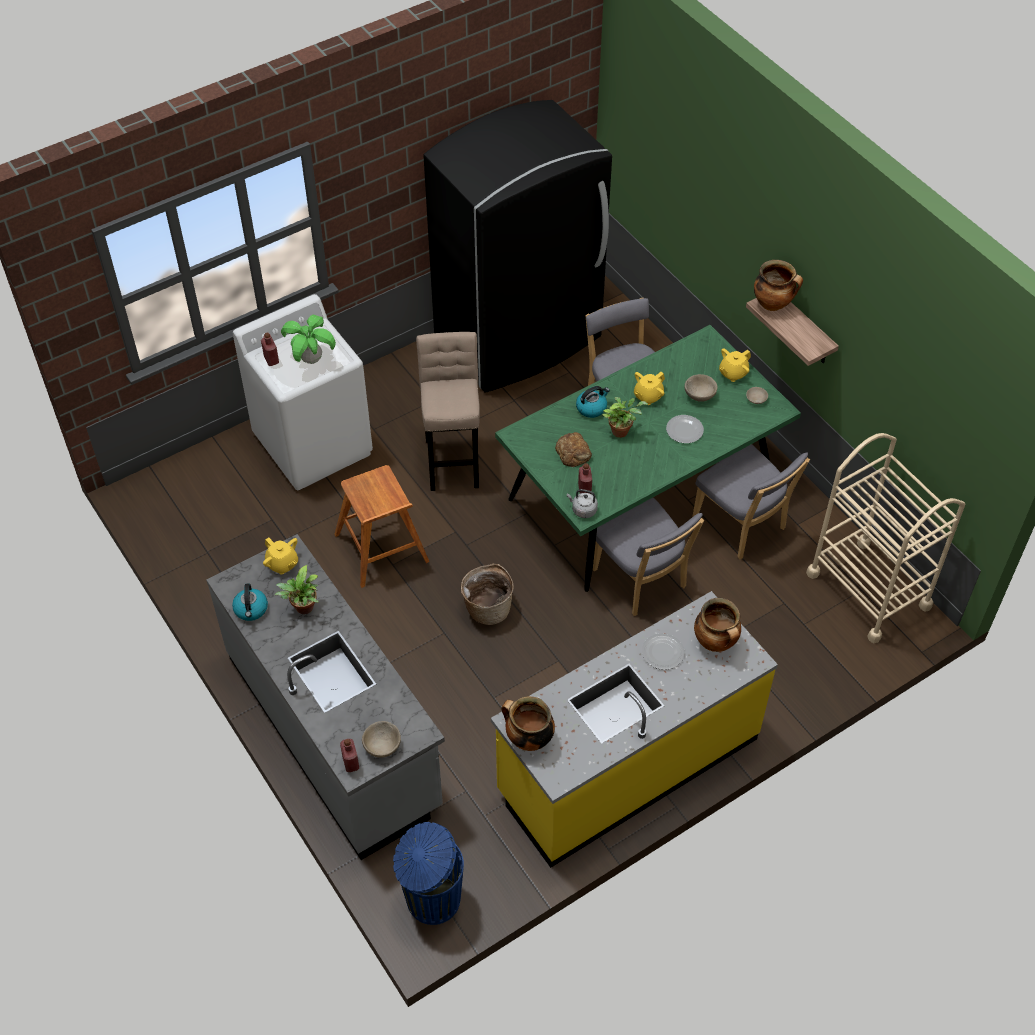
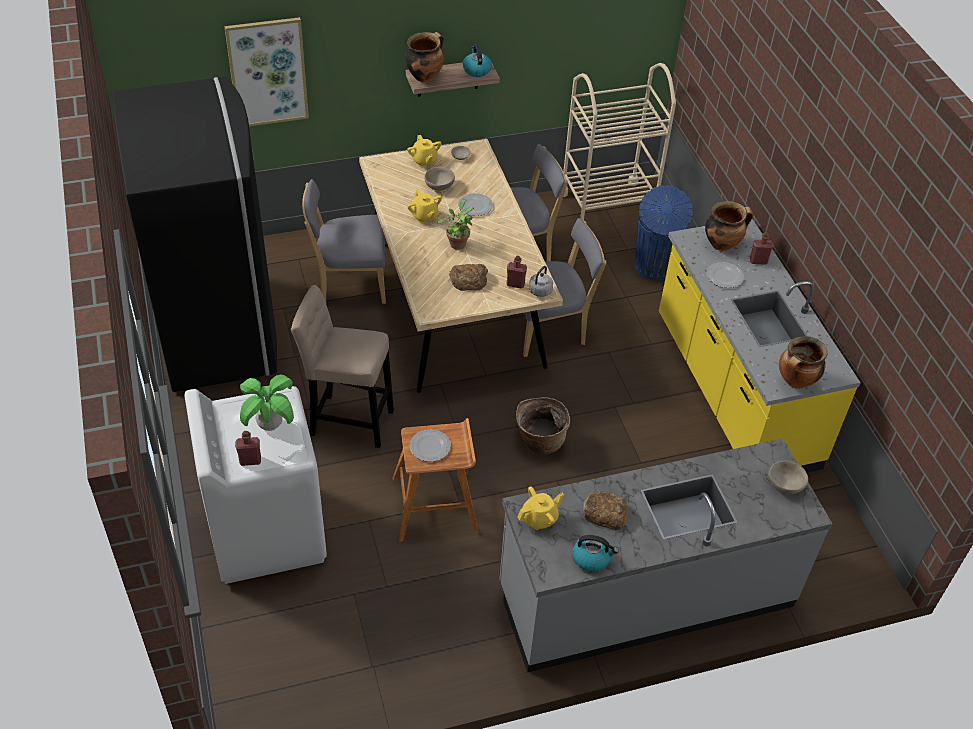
camera: 75 degrees left, 5 degrees down
(303, 609) = (604, 513): potted plant -> bread
(351, 763) = (799, 513): red bottle -> red bottle (758, 261)
(373, 490) = (430, 447): none -> plate
(431, 900) = (842, 561): blue trash can -> blue trash can (654, 267)
(591, 408) = (420, 254): kettle -> kettle (476, 70)
(642, 492) = (452, 301): green dining table -> beige dining table
(687, 191) = (267, 72): none -> picture

